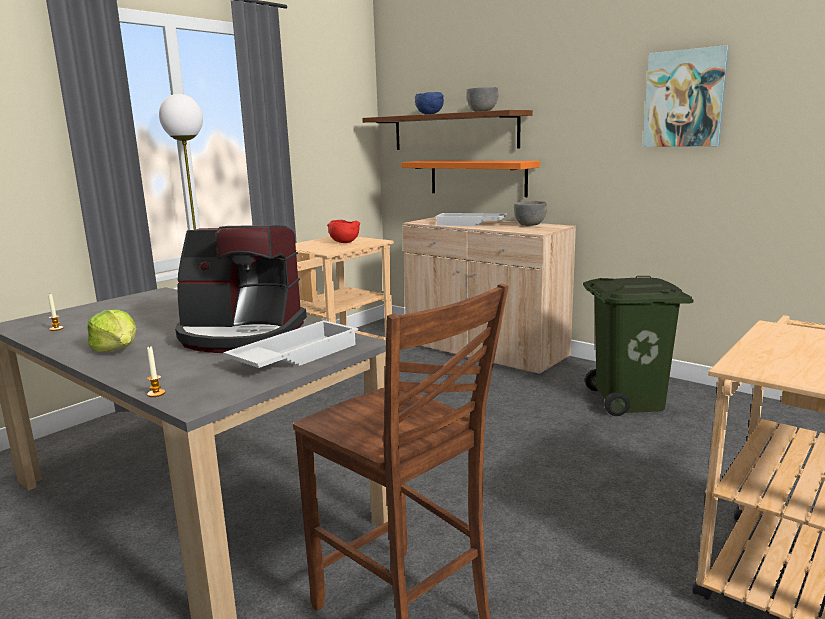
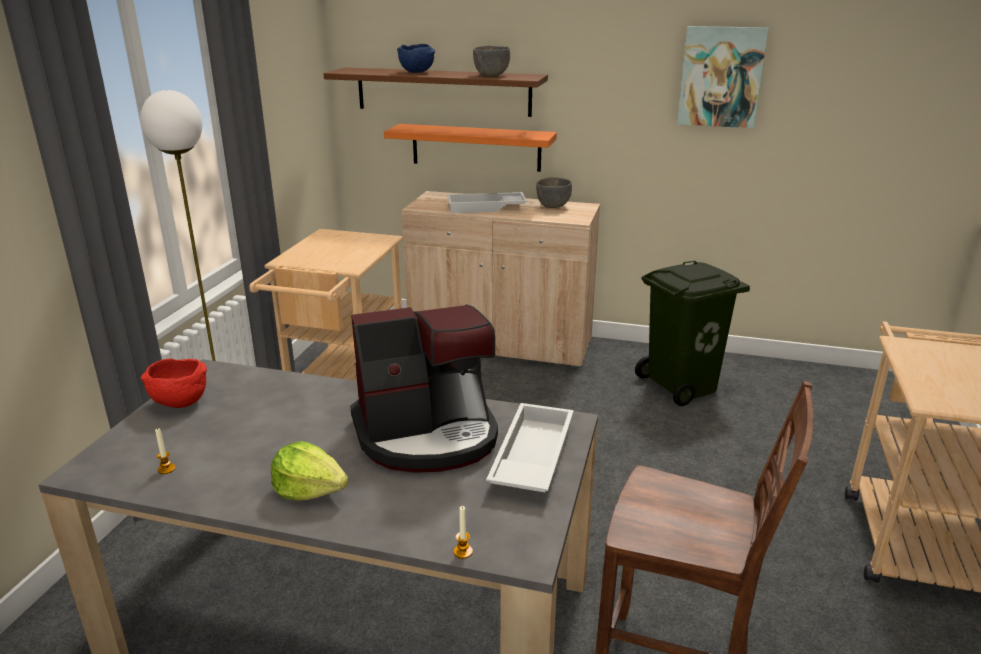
camera: 25 degrees left, 10 degrees up
(344, 242) = (348, 246): red bowl -> red bowl (179, 403)

